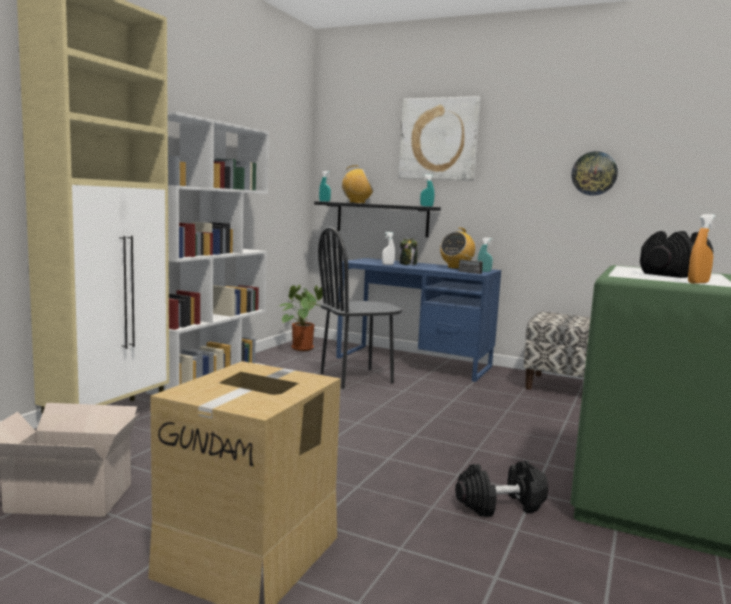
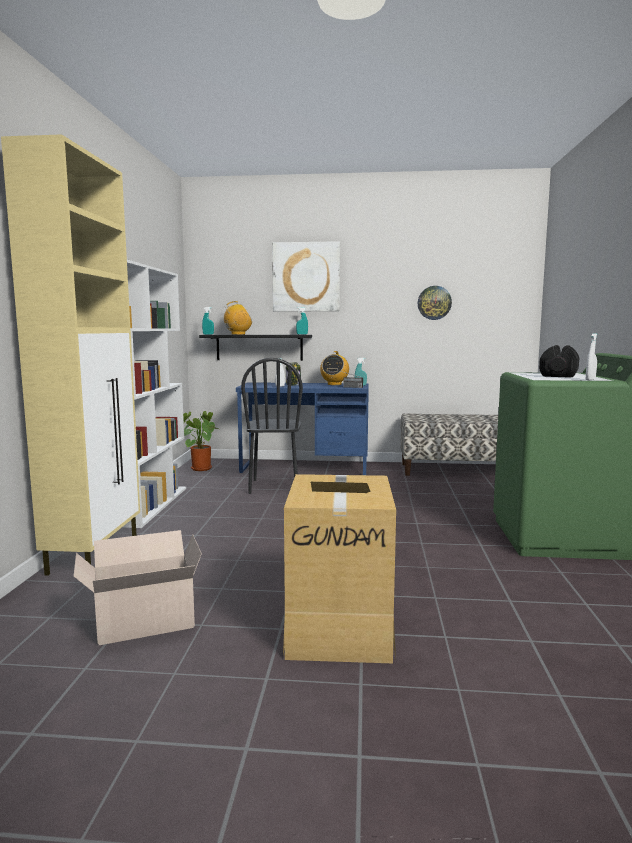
camera: 20 degrees left, 0 degrees up
(356, 378) = (274, 486): black chair -> black chair turned 45 degrees counterclockwise
(500, 505) = (469, 557): black dumbbell -> none
(698, 283) = (590, 379): orange spray bottle -> white spray bottle

